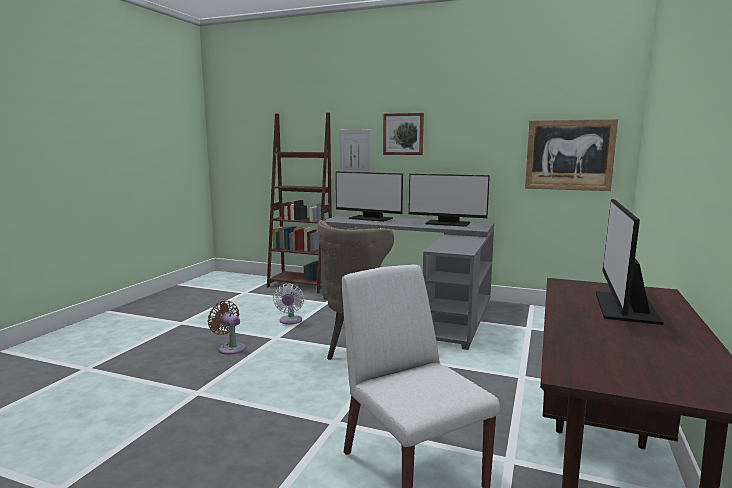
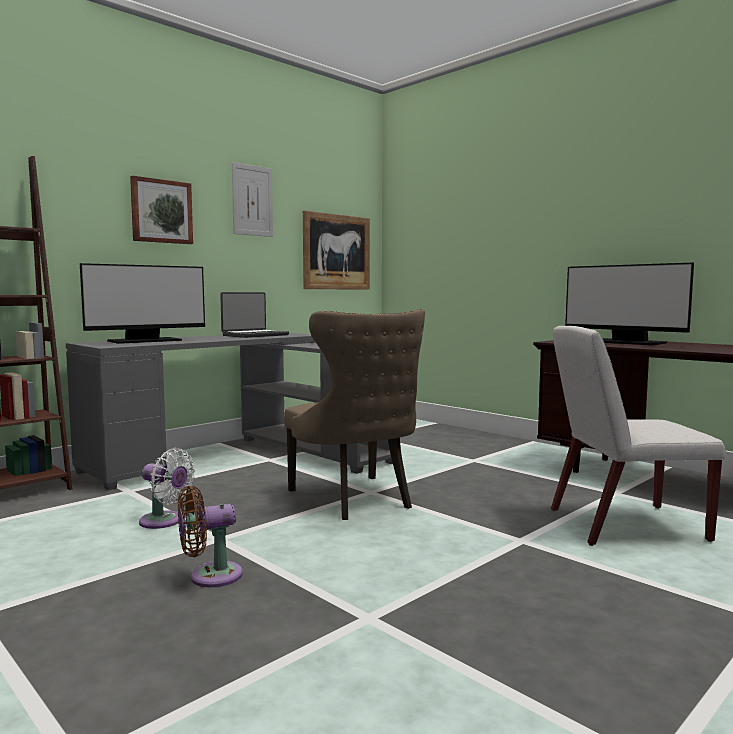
camera: 65 degrees left, 5 degrees down
(354, 154) = (80, 237): picture -> picture (252, 200)
(447, 223) = (254, 335): monitor -> laptop

